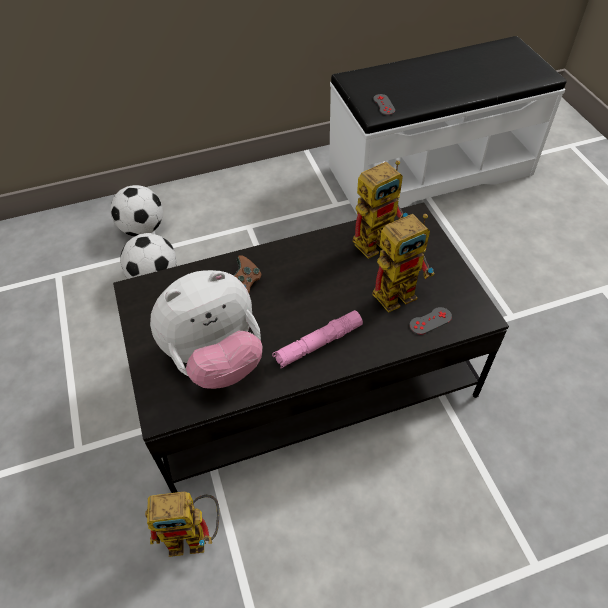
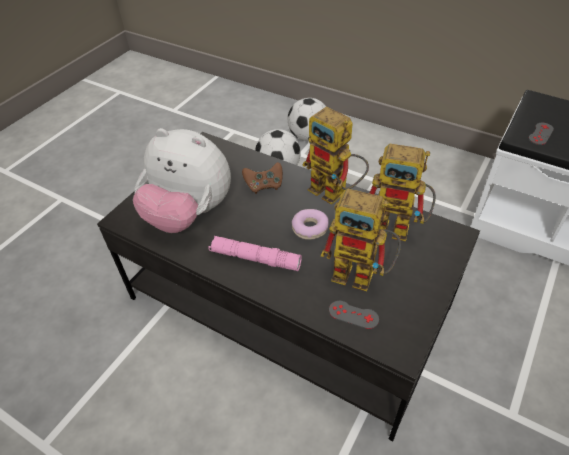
camera: 50 degrees right, 5 degrees down
(195, 536) = (113, 330): toy robot -> toy robot (335, 193)
(323, 288) = (310, 228): none -> donut

